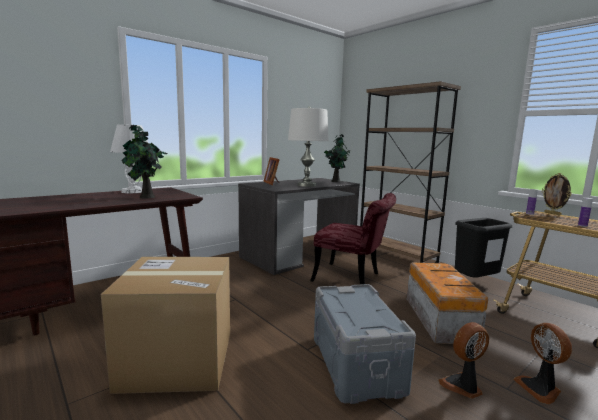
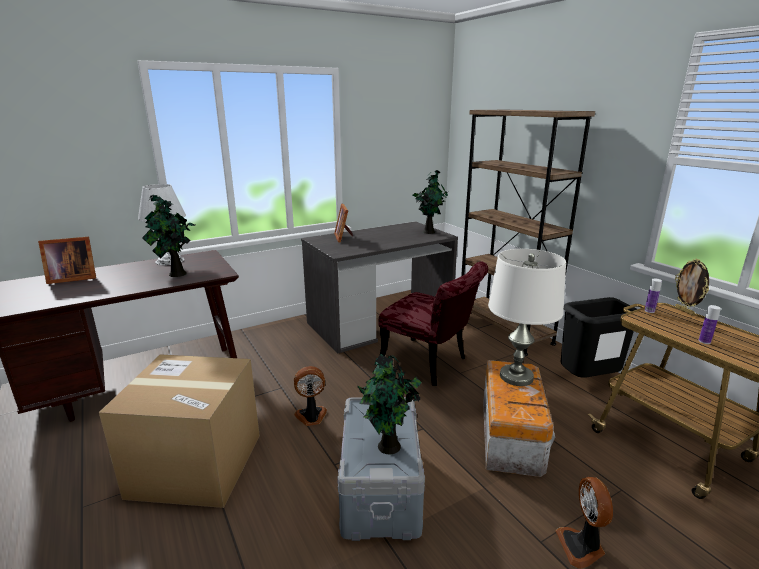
camera: 10 degrees right, 10 degrees up
(45, 199) = (71, 278): none -> picture frame
(306, 185) = (383, 243): white table lamp -> white table lamp (516, 377)
(372, 316) = (389, 448): none -> potted plant
(463, 386) = (489, 533): fan -> fan (311, 417)

